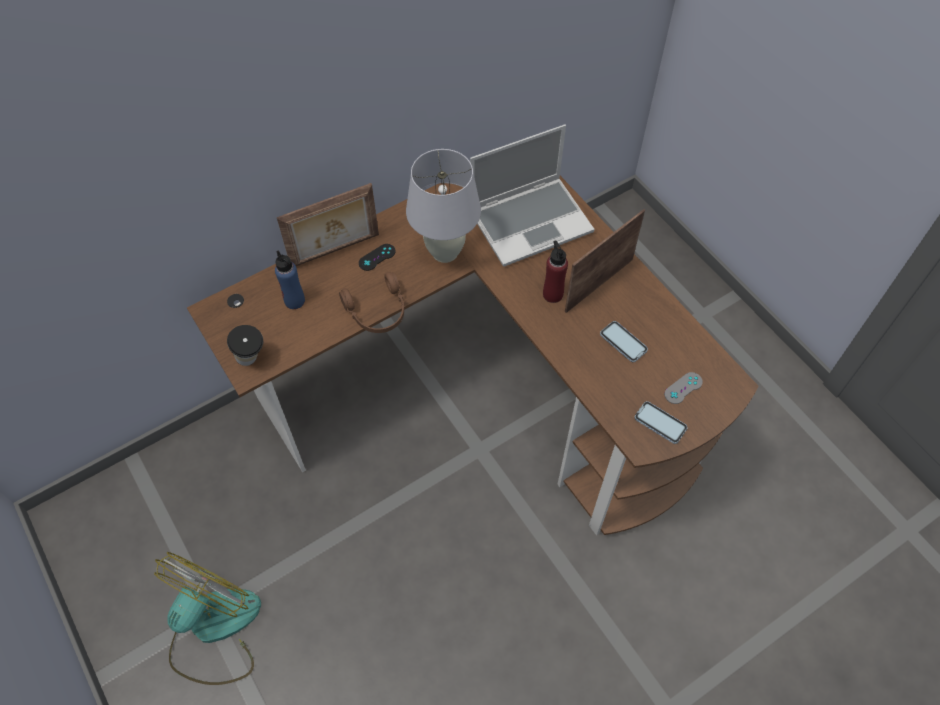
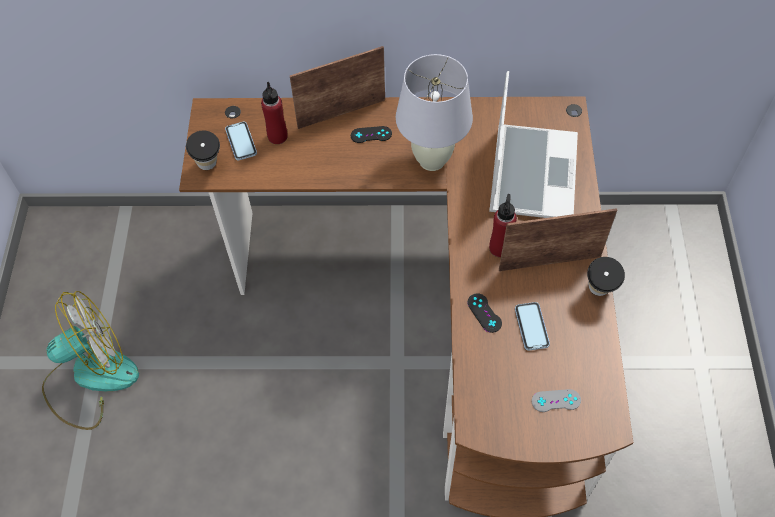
camera: 35 degrees right, 0 degrees up
(294, 301) = (277, 136): blue bottle -> red bottle
(336, 251) = (341, 112): picture frame -> picture frame turned 150 degrees clockwise
(377, 312) = (336, 181): brown headphones -> none
(531, 221) = (531, 172): laptop -> laptop turned 90 degrees counterclockwise
(580, 352) = (484, 313): none -> black game controller
(651, 288) = (598, 293): none -> cup
(660, 423) = (508, 419): phone -> phone (241, 142)

